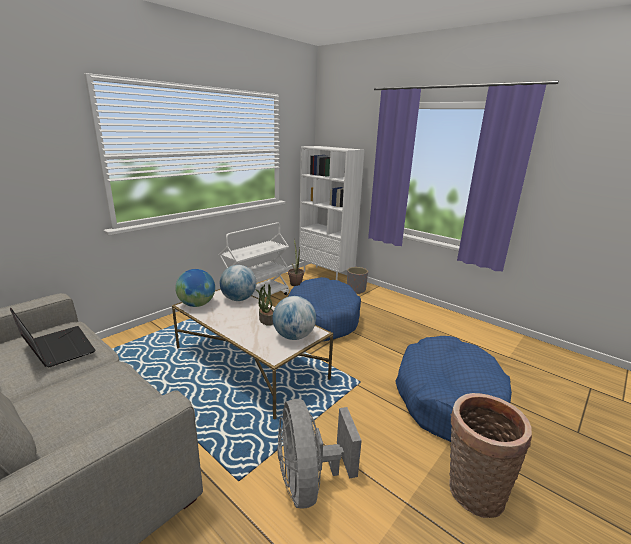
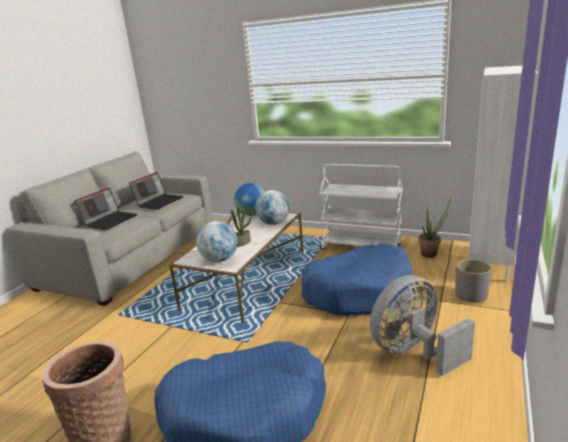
camera: 75 degrees right, 0 degrees up
(63, 402) = (110, 220): none -> laptop
(309, 480) = (118, 342): grey fan -> grey fan (414, 352)

